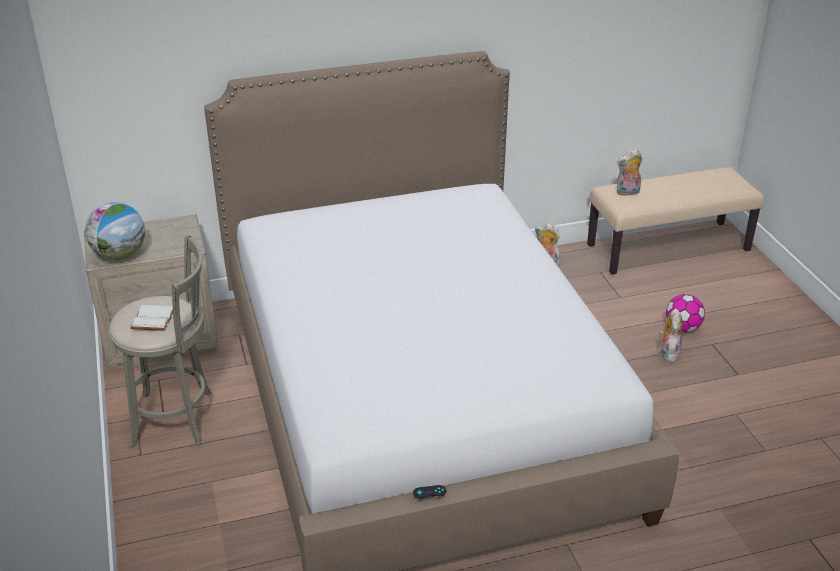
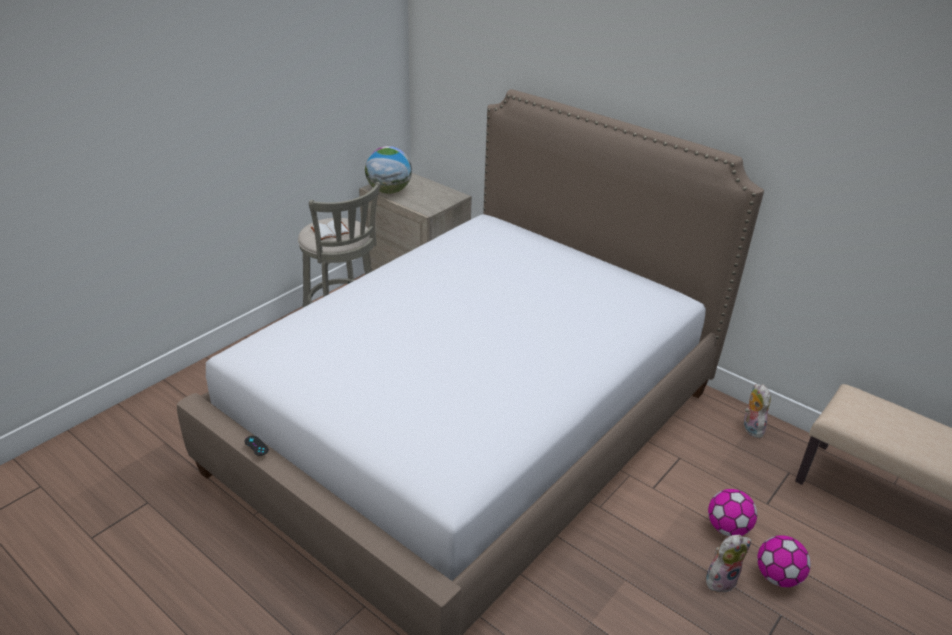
camera: 55 degrees right, 0 degrees up
(627, 193) = (865, 408): plush toy -> none
(628, 326) = (727, 528): none -> football

